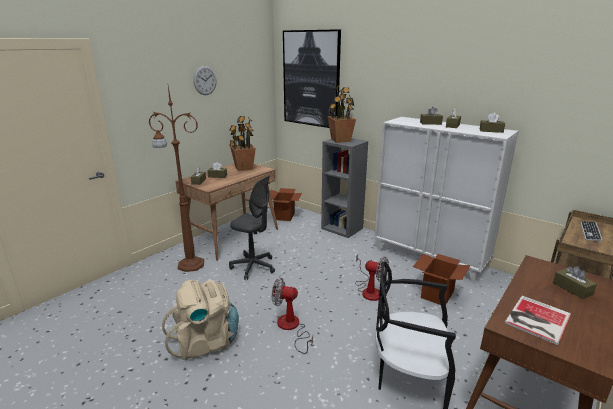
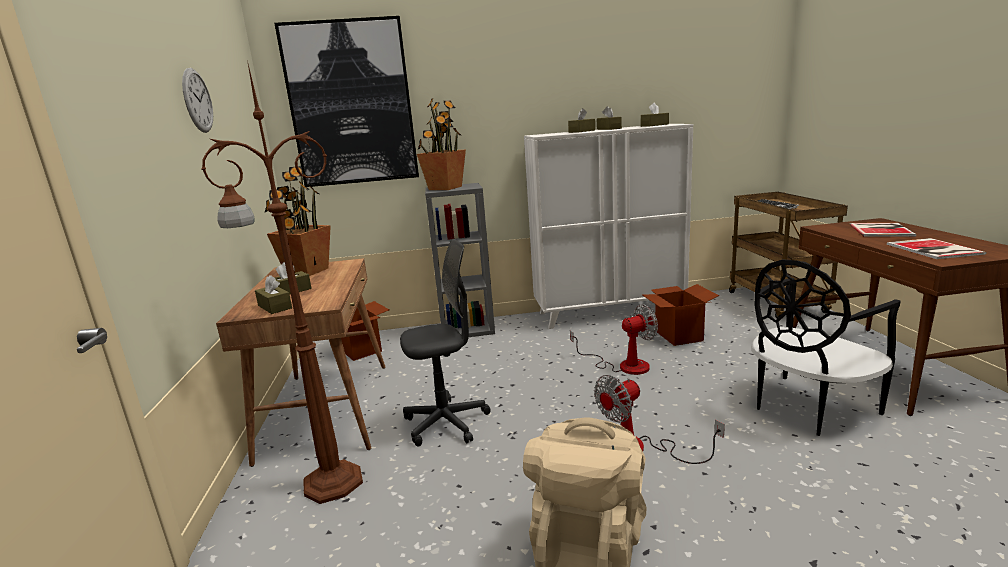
camera: 45 degrees left, 5 degrees down
(572, 289) = (881, 230): brown tissue box -> book

